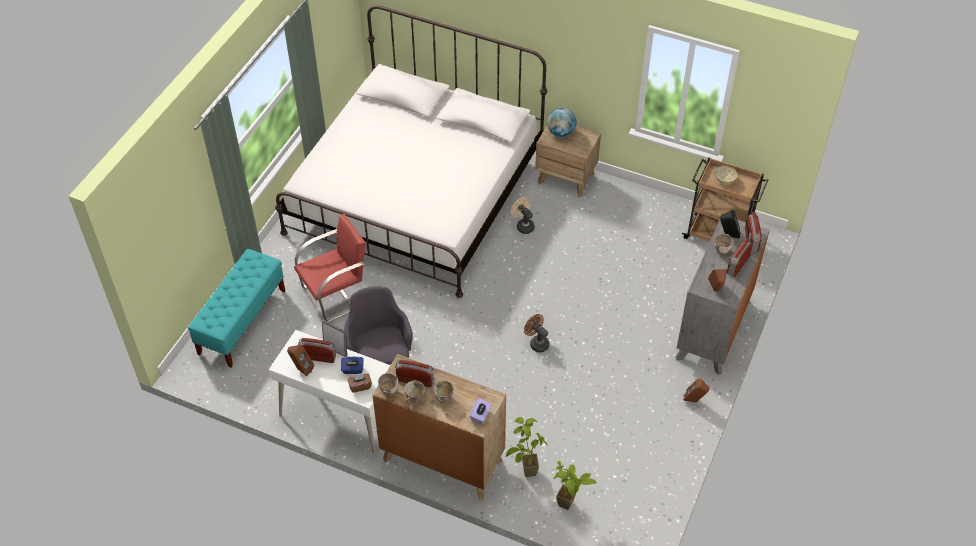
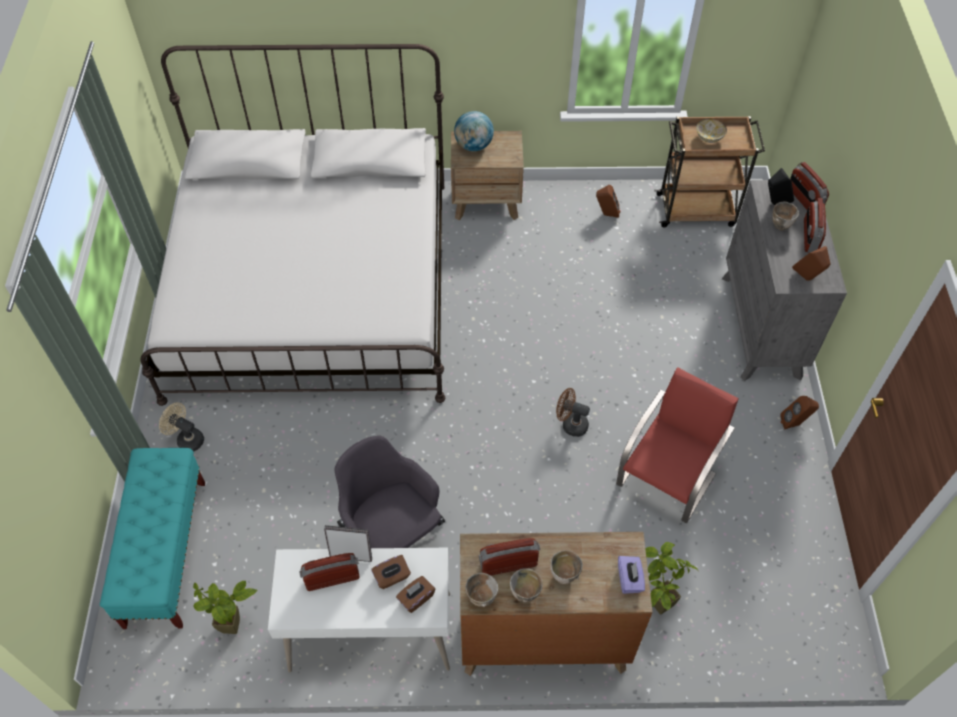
camera: 25 degrees left, 5 degrees up
(301, 369) = (317, 608): brown speaker -> brown speaker (606, 214)
(336, 295) = (278, 461): red chair -> red chair (667, 478)
(353, 370) = (392, 577): blue tissue box -> brown tissue box
(523, 225) = (469, 279): beige fan -> beige fan (187, 439)
(569, 507) = (737, 632): potted plant -> potted plant (238, 629)

